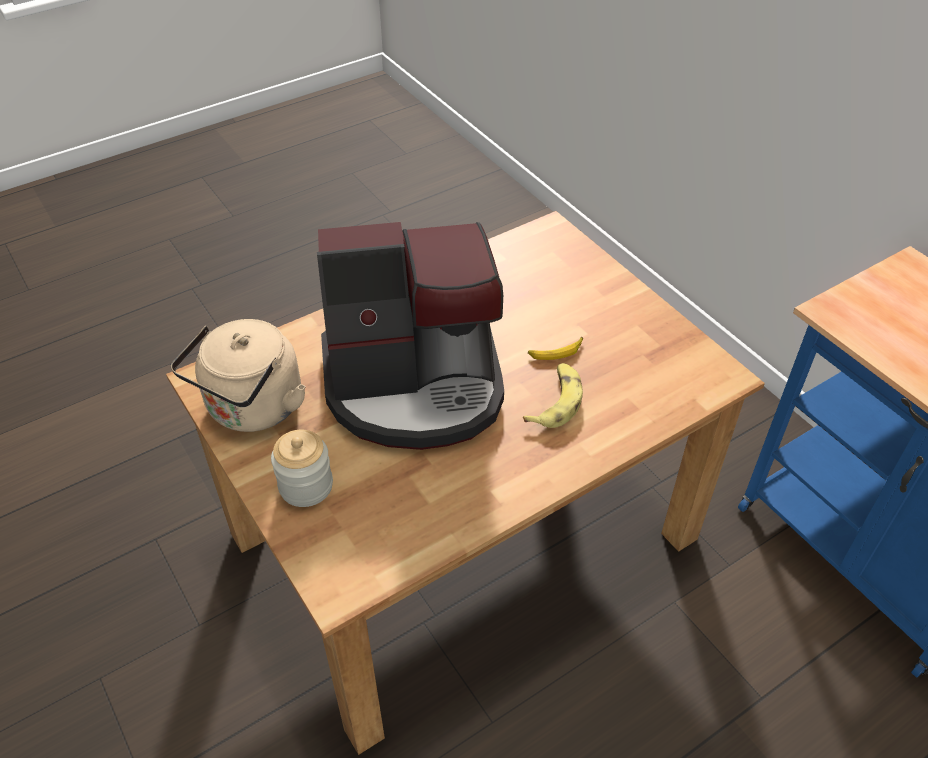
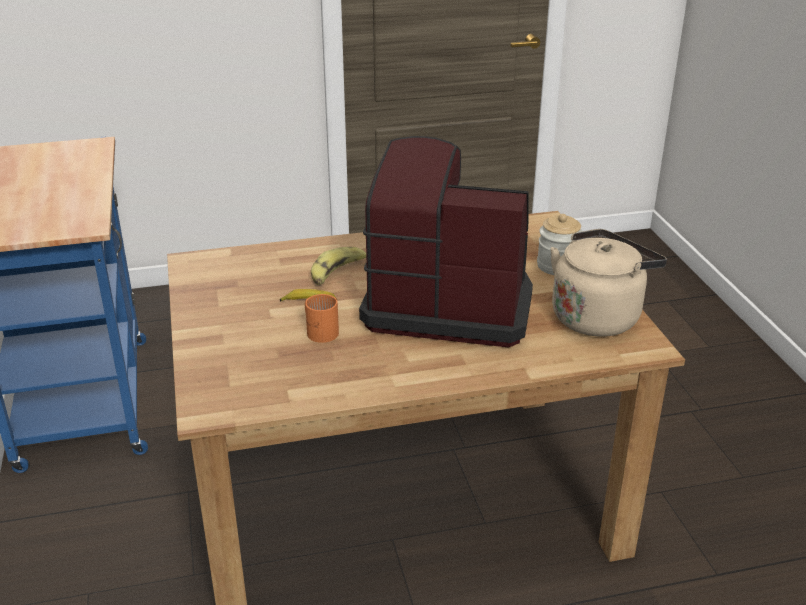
camera: 160 degrees left, 15 degrees down
(521, 321) = (320, 330): none -> orange mug

